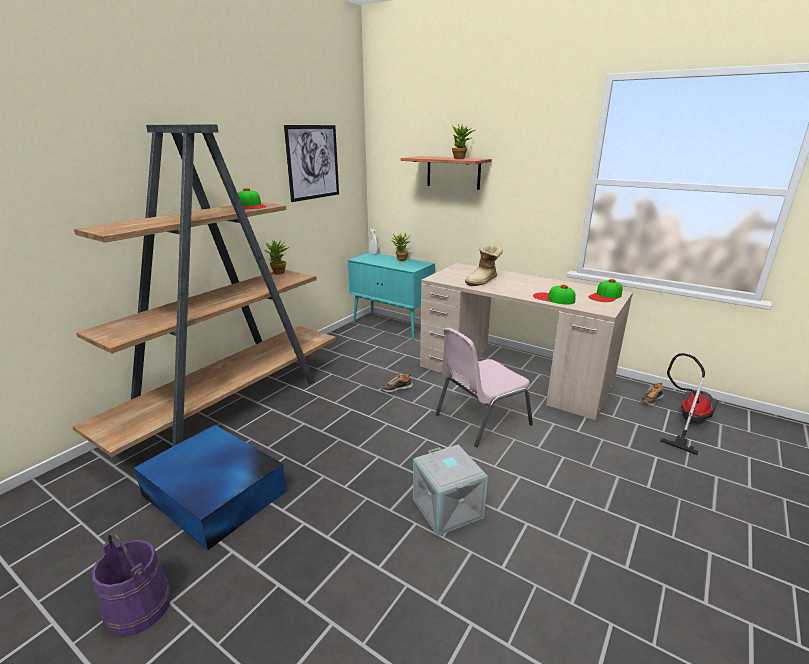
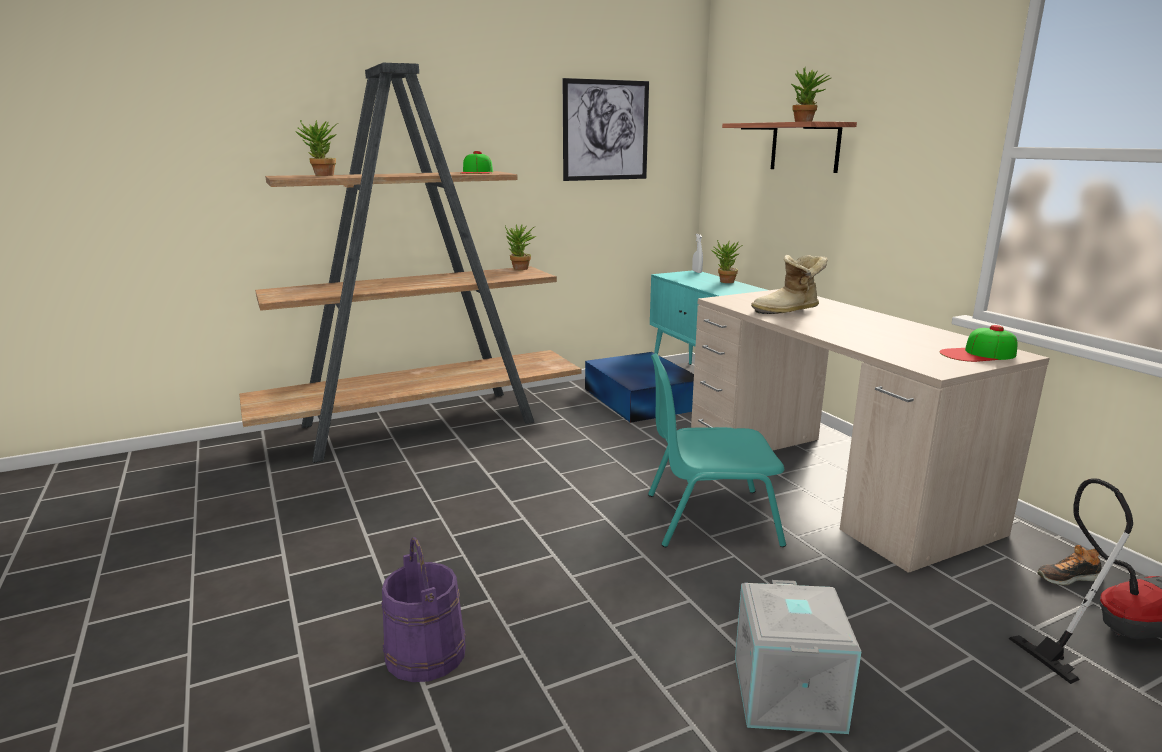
camera: 30 degrees right, 5 degrees down
(133, 223) = (321, 175): none -> potted plant
(138, 607) = (167, 567): purple bucket -> purple bucket (425, 653)
(215, 494) = (320, 499): blue storage box -> blue storage box (641, 399)
(396, 388) = (629, 453): shoe -> none
(448, 508) = (548, 599): grey storage box -> grey storage box (790, 694)
(480, 419) = (709, 518): pink chair -> turquoise chair
(553, 298) = (870, 343): cap -> none

